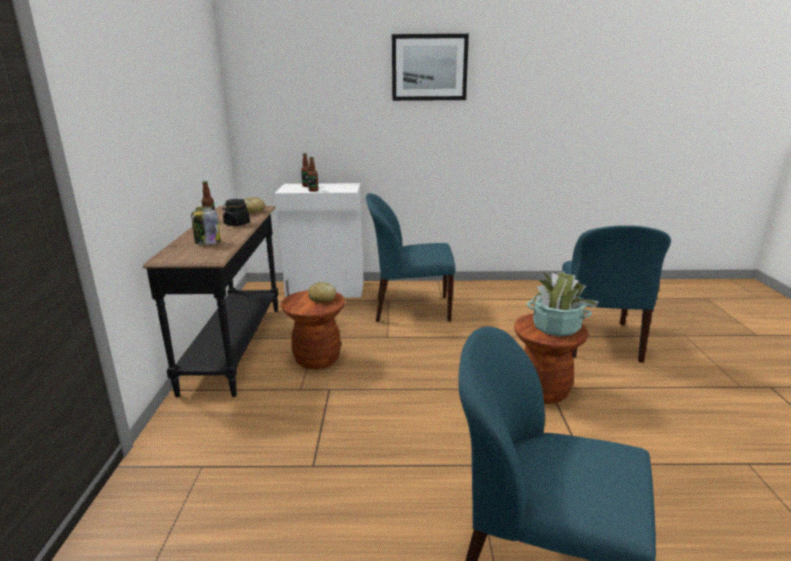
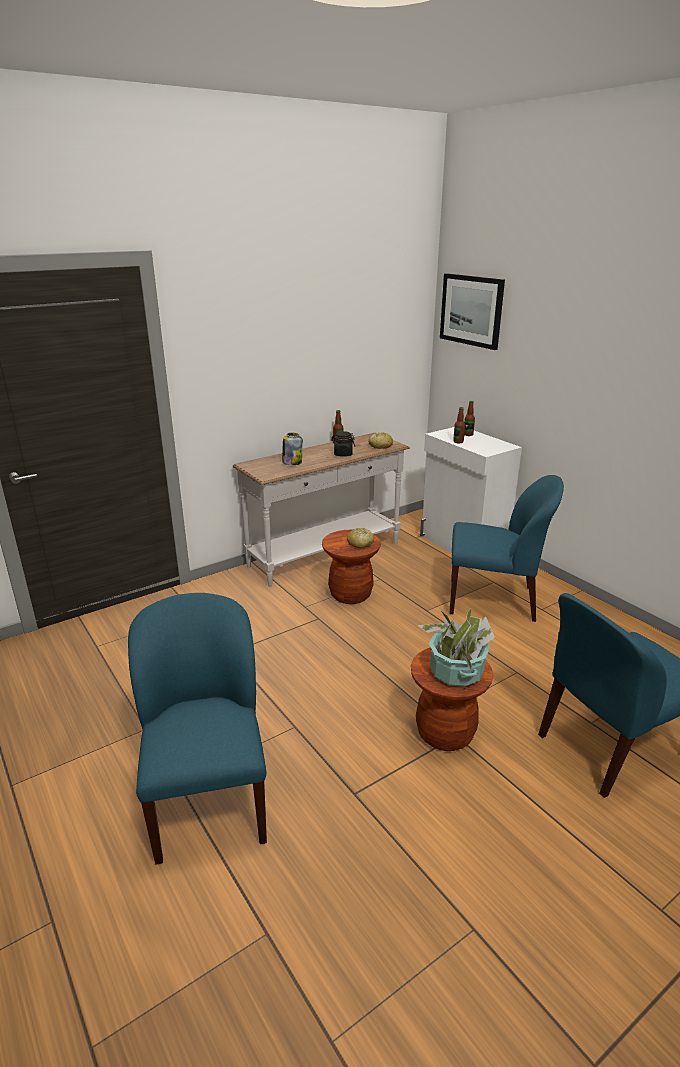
camera: 55 degrees right, 5 degrees up
(236, 347) = (325, 555): black console table -> white console table
(410, 309) = (493, 600): blue chair -> blue chair turned 135 degrees clockwise
(429, 67) = (615, 331): picture -> picture (471, 310)

